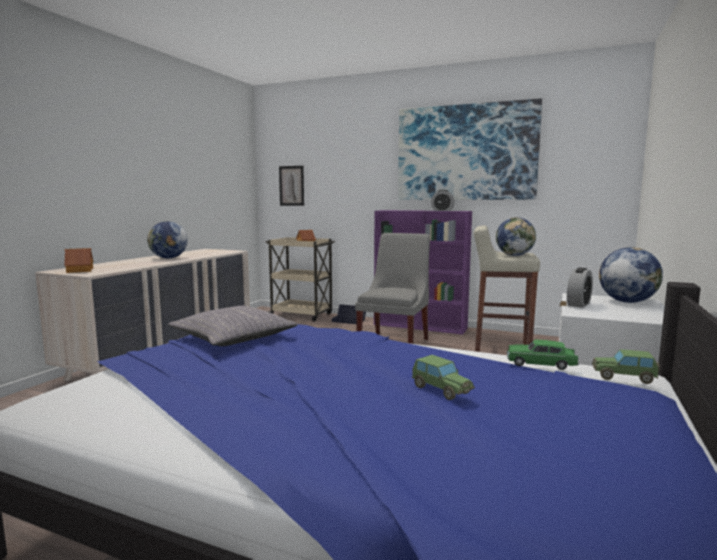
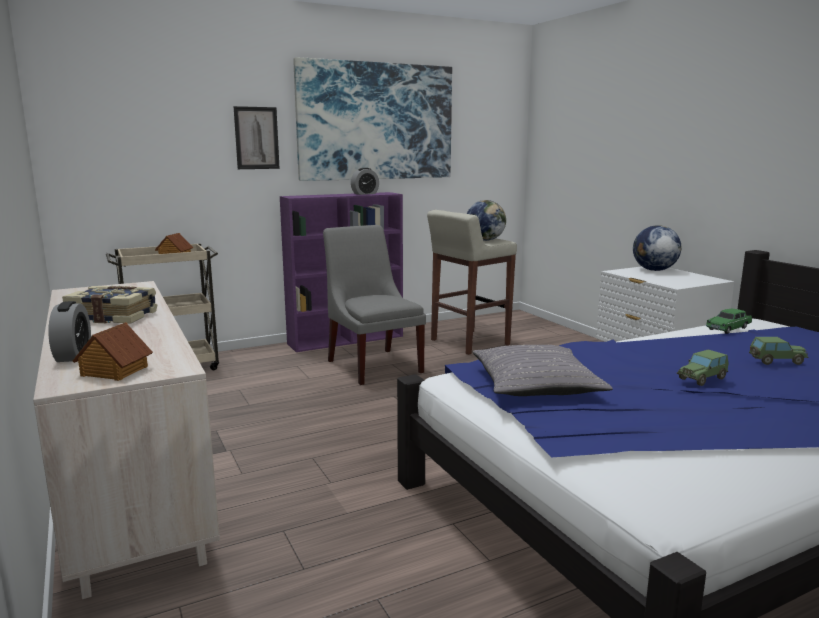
camera: 50 degrees left, 5 degrees up
(168, 258) = (114, 316): globe -> book
(291, 186) = (113, 162): picture -> picture (256, 138)
(350, 320) = (255, 355): black storage box -> none
(578, 304) = (648, 278): alarm clock -> alarm clock (73, 355)
(624, 377) = (771, 323): toy car -> toy car (702, 378)

